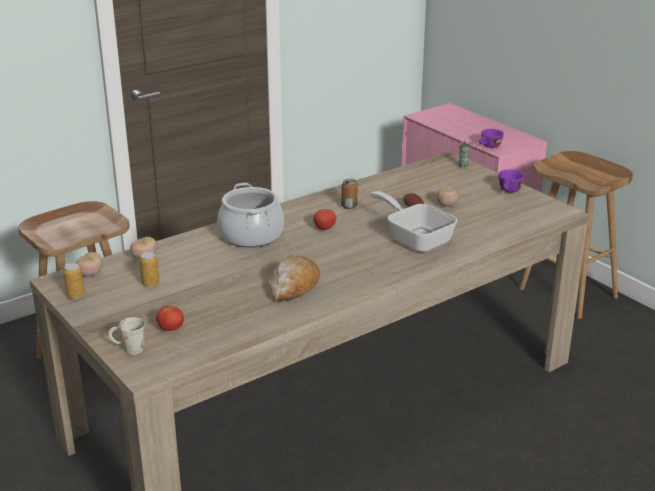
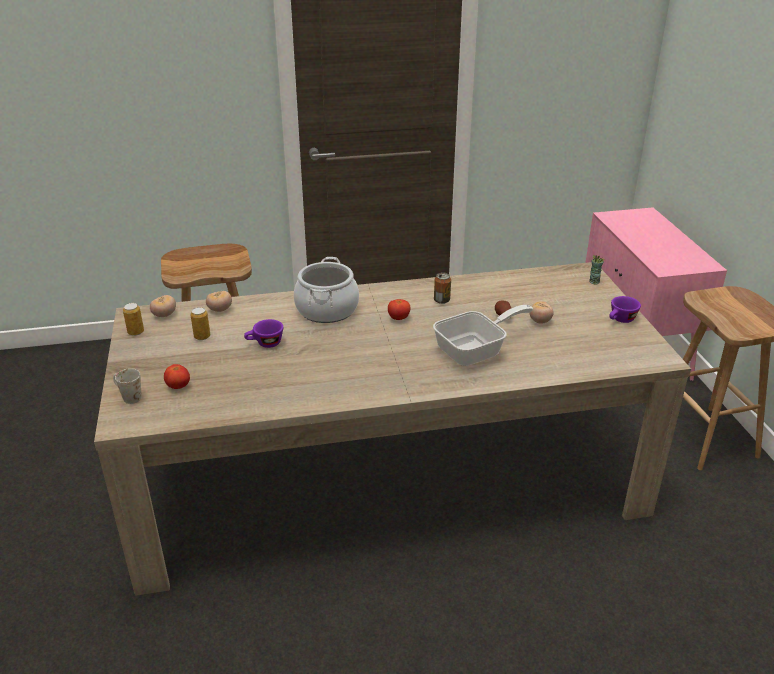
camera: 25 degrees right, 5 degrees up
(293, 286) = (317, 373): bread -> none
(415, 238) = (476, 351): frying pan -> frying pan turned 75 degrees clockwise
(489, 147) = (656, 263): purple cup -> purple cup (265, 344)

